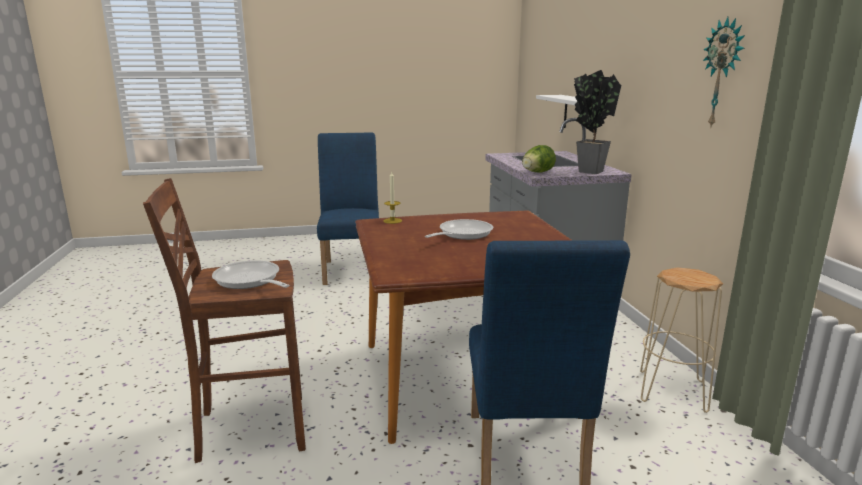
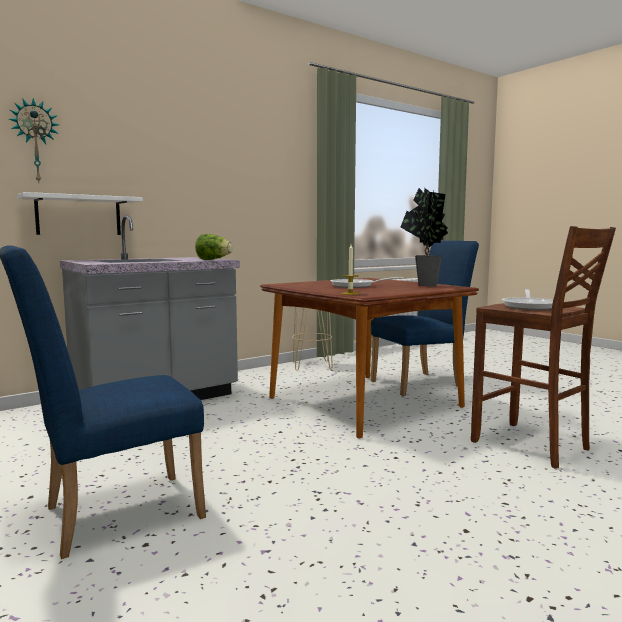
camera: 115 degrees left, 10 degrees down
(588, 171) = (192, 258): potted plant -> potted plant (425, 285)
(723, 73) = (267, 179): wall clock -> wall clock (35, 141)

